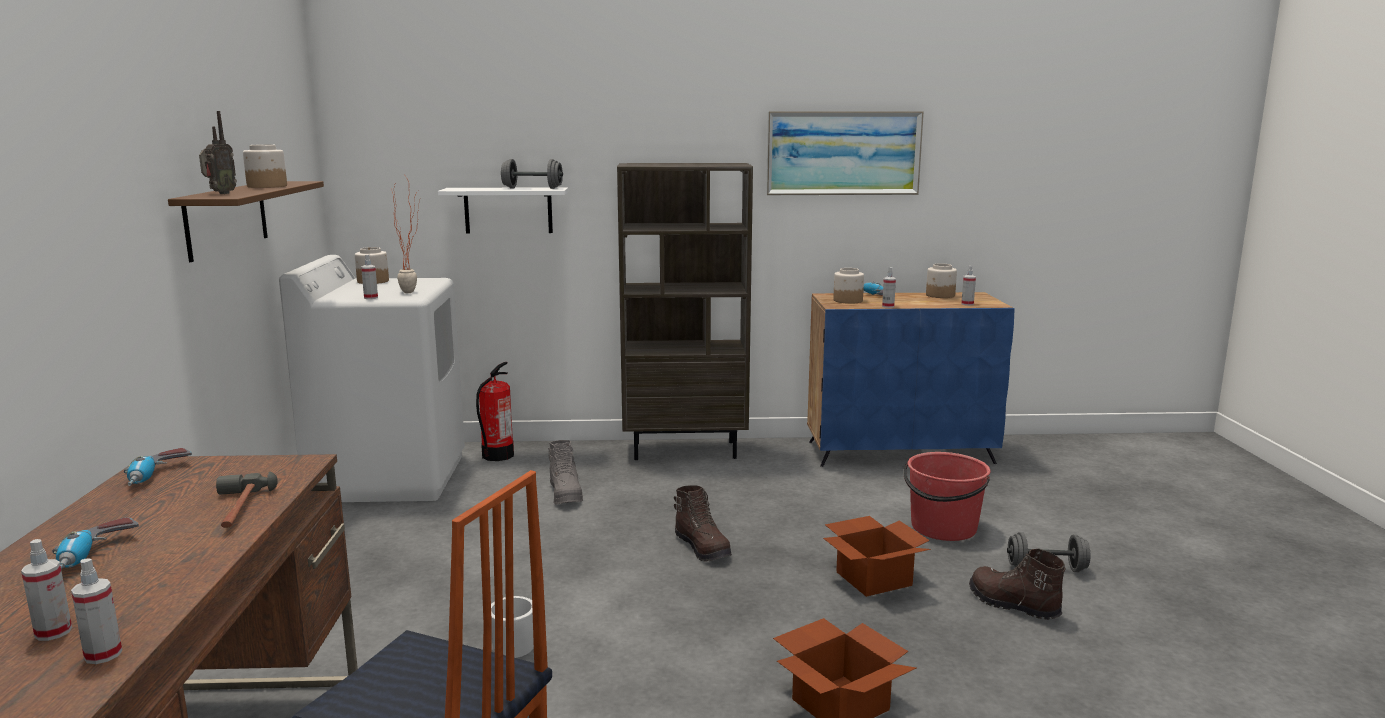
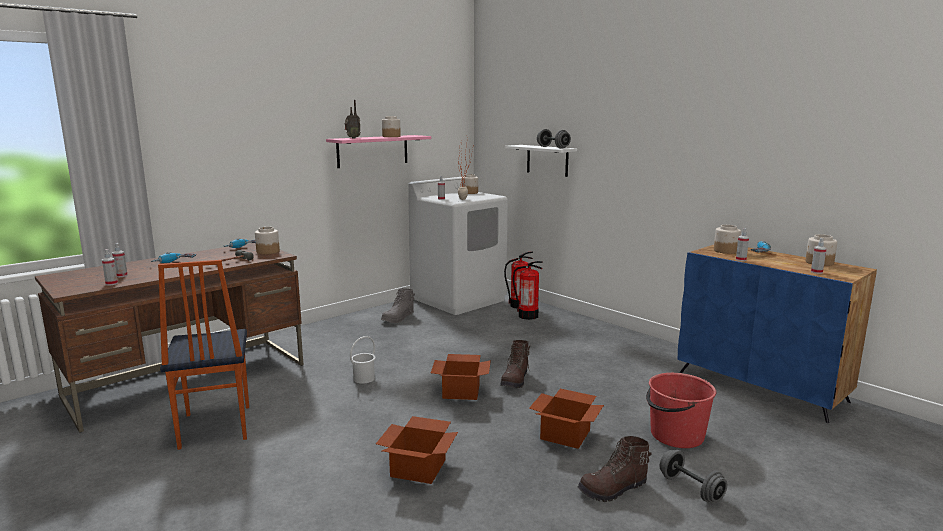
camera: 50 degrees right, 0 degrees up
(227, 219) = (373, 151): brown shelf -> pink shelf
(246, 466) = (268, 251): none -> jar
(540, 465) = (528, 316): none -> fire extinguisher
(566, 494) = (509, 332): grey boot -> grey boot (398, 318)
(676, 591) = (462, 391): none -> cardboard box
(685, 450) = (616, 334): brown bookcase -> none
(843, 153) = (756, 133): picture -> none
(1012, 605) = (613, 489): brown boot -> brown boot turned 120 degrees counterclockwise

